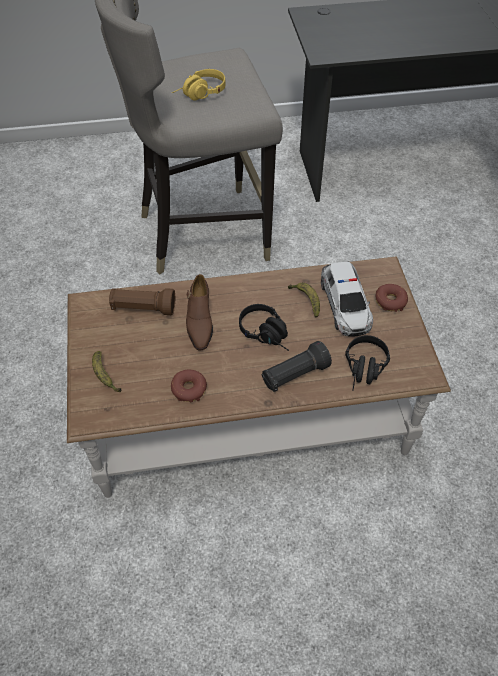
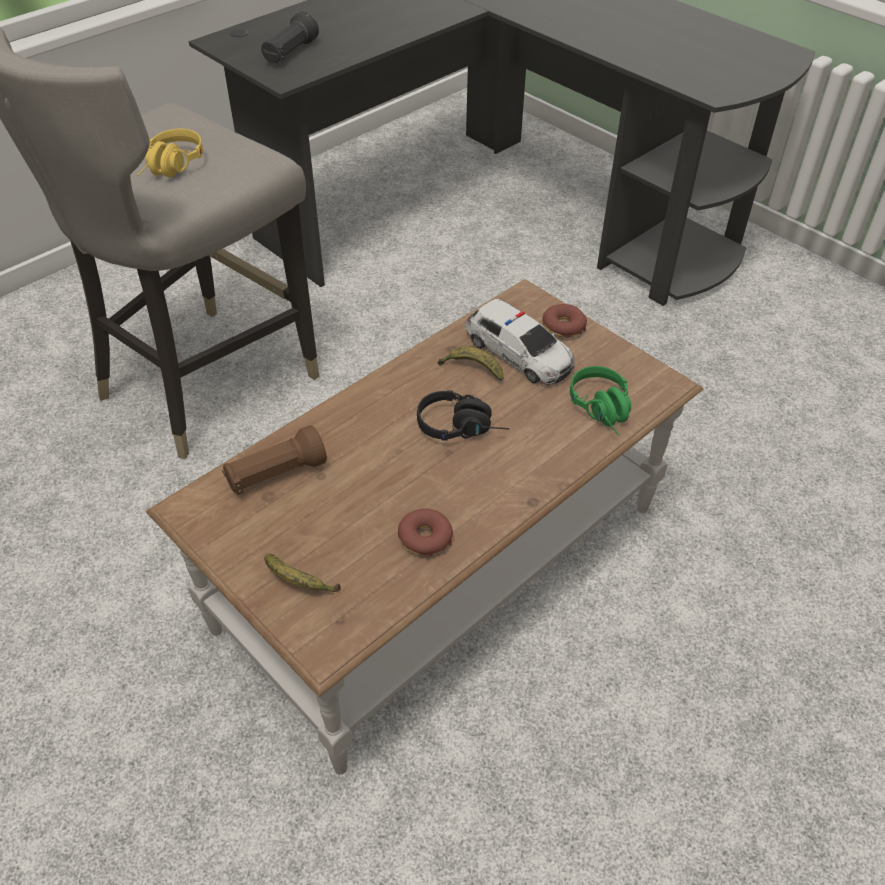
camera: 35 degrees left, 5 degrees down
(199, 321) = (365, 453): brown shoe -> none
(294, 375) = (534, 455): black flashlight -> black flashlight (290, 53)
(364, 371) = (604, 412): black headphones -> green headphones

